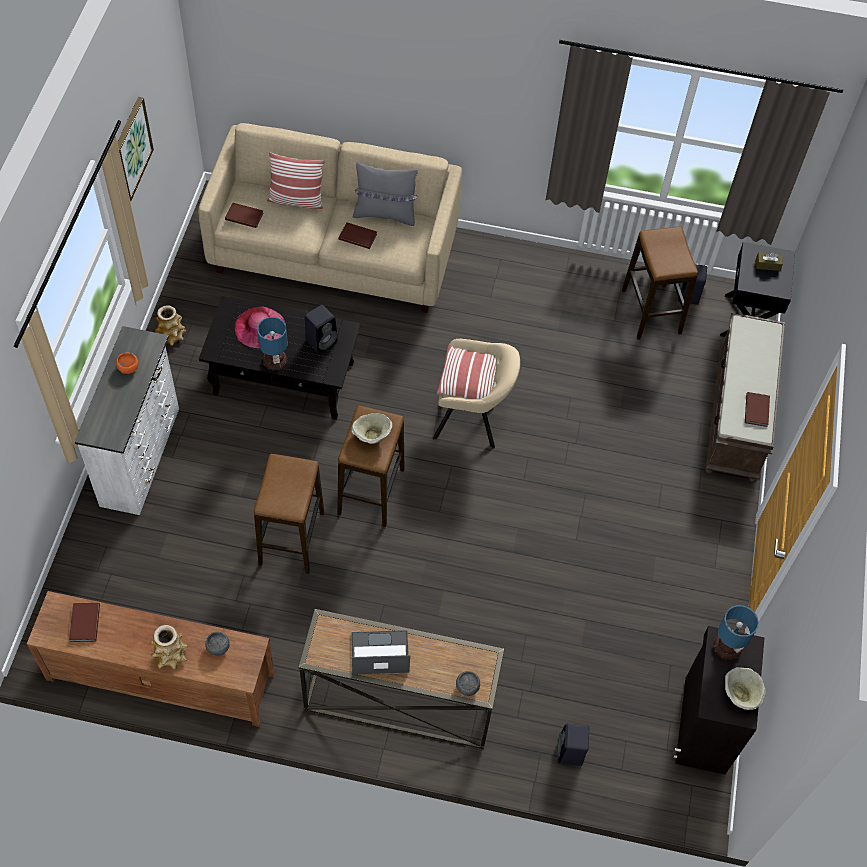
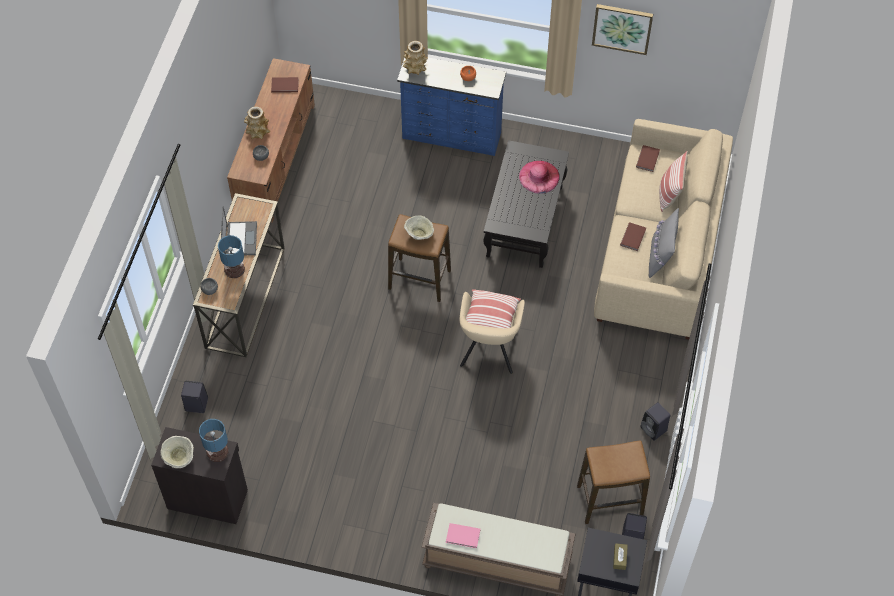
camera: 95 degrees right, 0 degrees up
(142, 456) = (452, 136): white dresser -> blue dresser
(171, 336) = (562, 147): vase -> vase (415, 67)
(274, 361) = (507, 187): table lamp -> table lamp (235, 270)
(291, 538) = (380, 230): stool -> none
(322, 340) = (528, 217): black speaker -> black speaker (654, 429)
(757, 410) = (463, 537): brown book -> pink book

